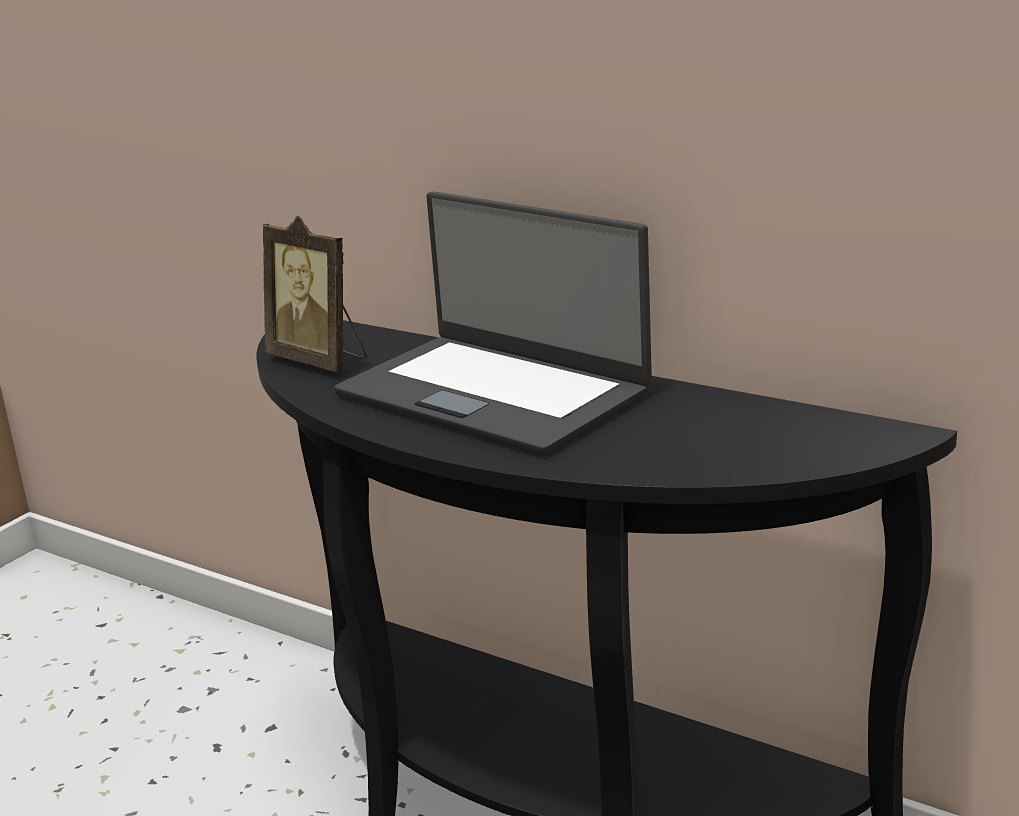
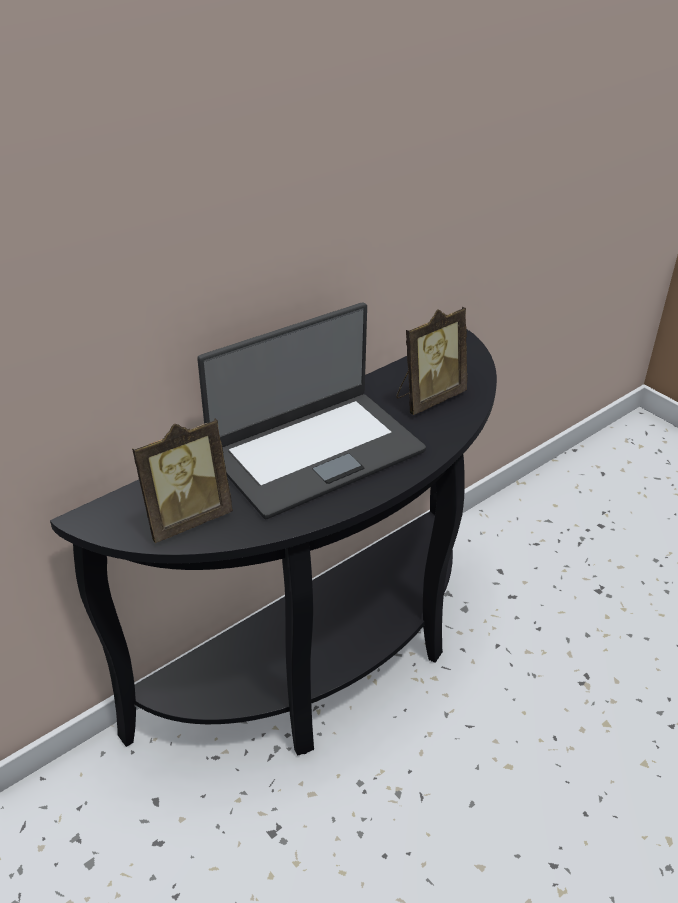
camera: 75 degrees left, 15 degrees up
(695, 436) = (428, 398): none -> picture frame

